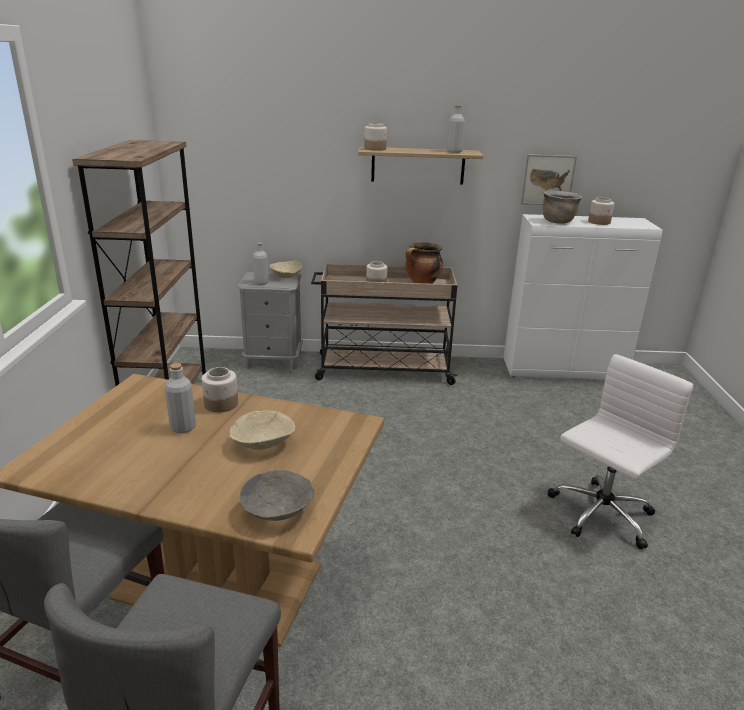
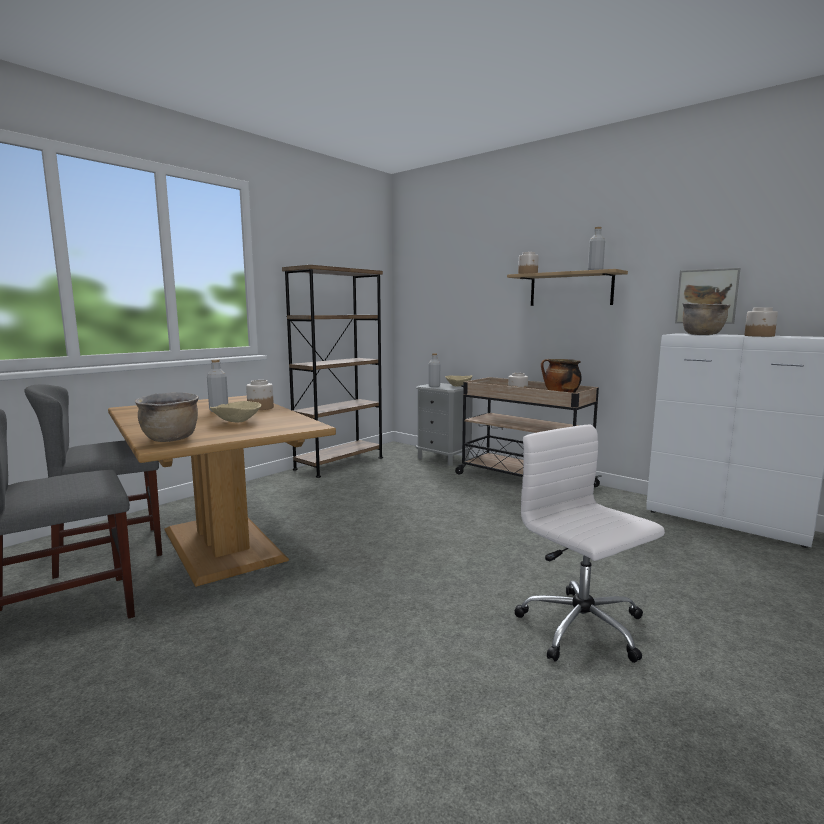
camera: 40 degrees right, 15 degrees down
(278, 511) = (171, 439): grey bowl -> brown cooking pot
(600, 514) = (583, 628): white office chair -> white office chair turned 120 degrees counterclockwise

